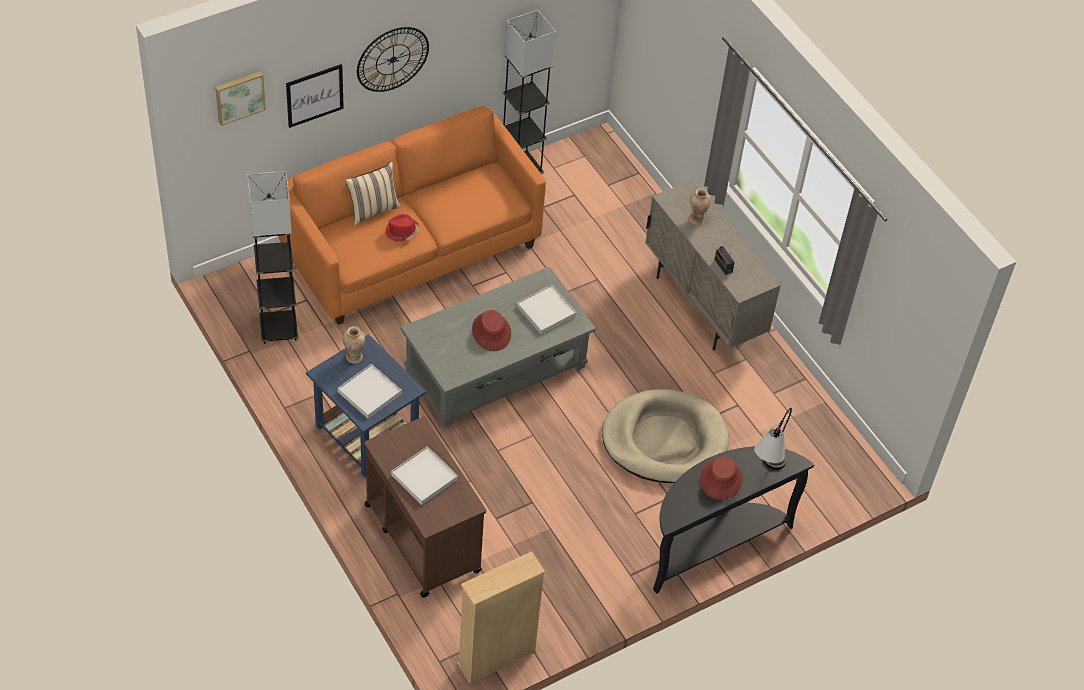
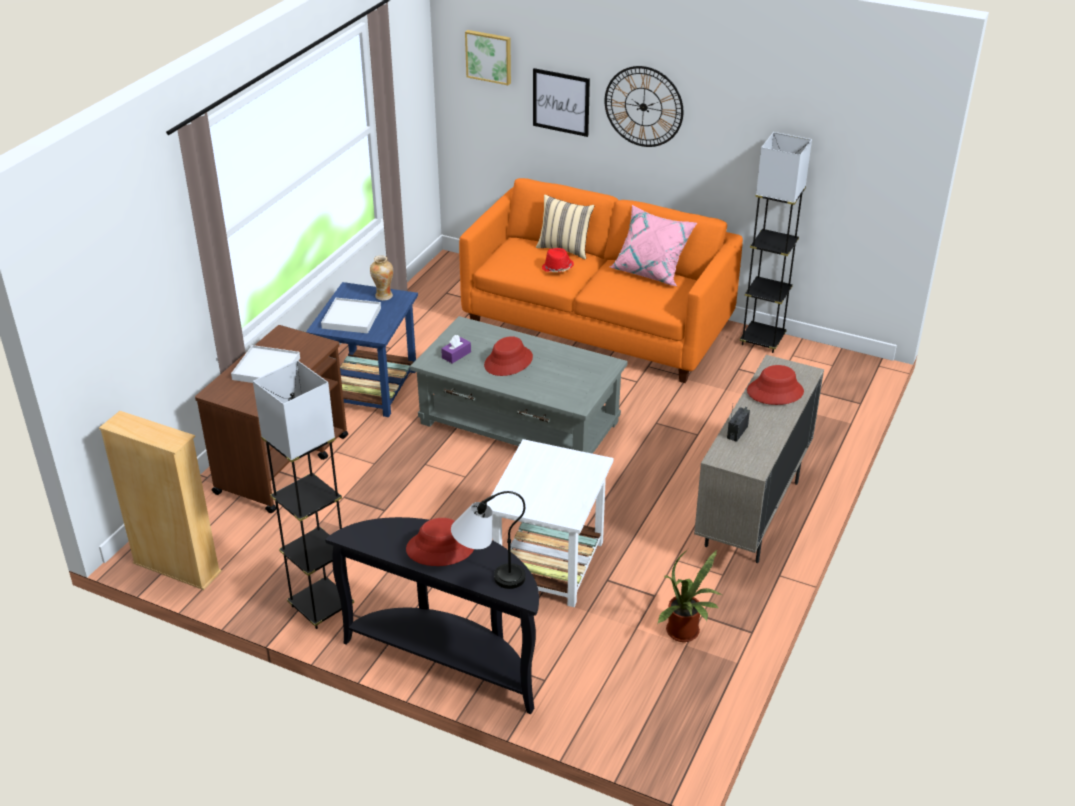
camera: 60 degrees right, 15 degrees down
(279, 329) = (433, 302): grey floor lamp -> grey floor lamp (321, 607)
(455, 182) = (651, 271): none -> pink pillow
(455, 357) = (456, 355): none -> purple tissue box
(546, 311) = (570, 380): white tray -> none
(664, 440) = (549, 563): beige dog bed -> white side table
(696, 219) = (775, 391): vase -> red hat
(782, 411) = (685, 633): none -> potted plant

